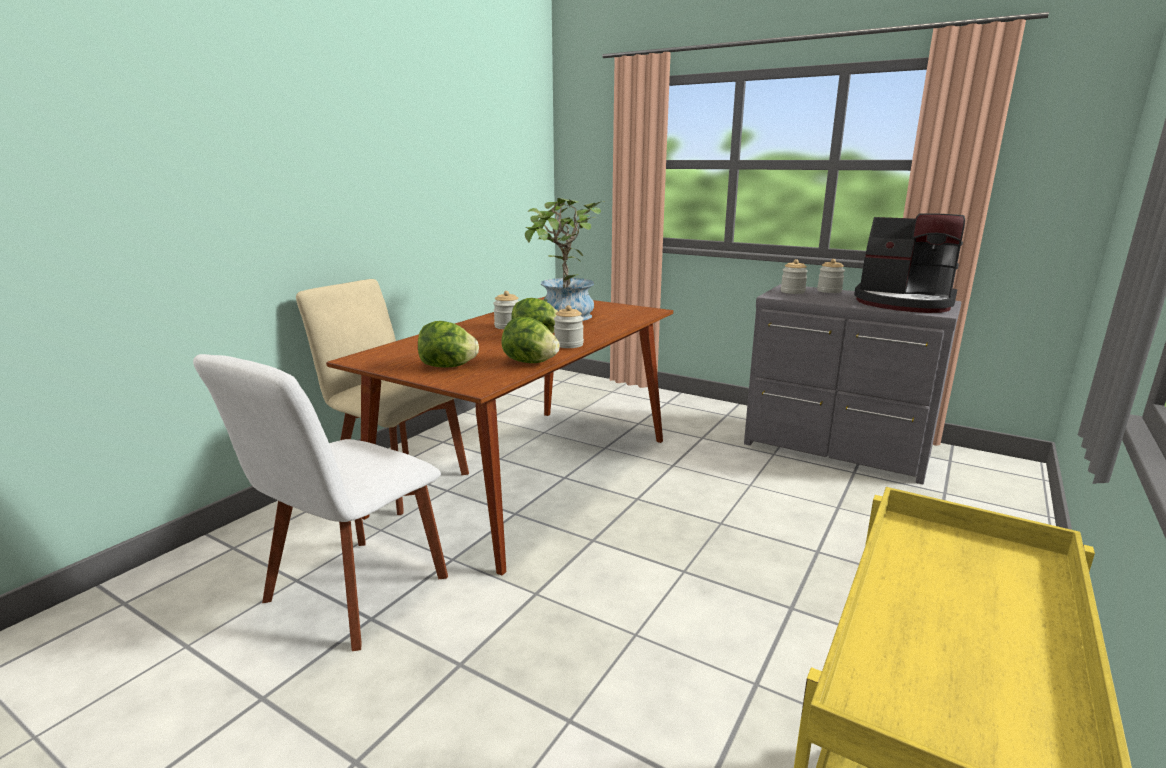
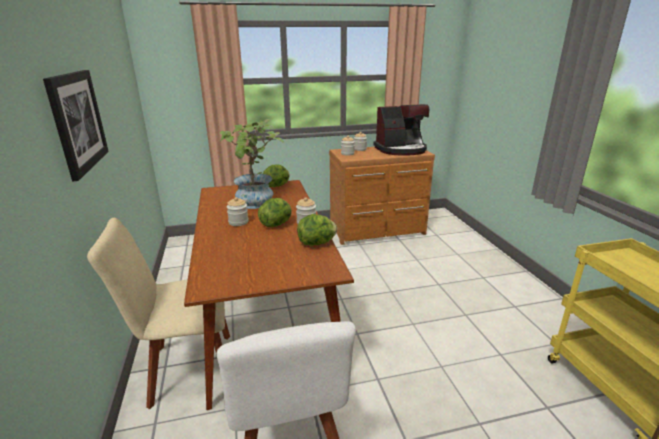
camera: 45 degrees left, 5 degrees up
(361, 170) = (77, 121): none -> picture
(448, 366) = (281, 267): lettuce -> lettuce (277, 186)
(836, 450) = (378, 231): grey dresser -> brown dresser

